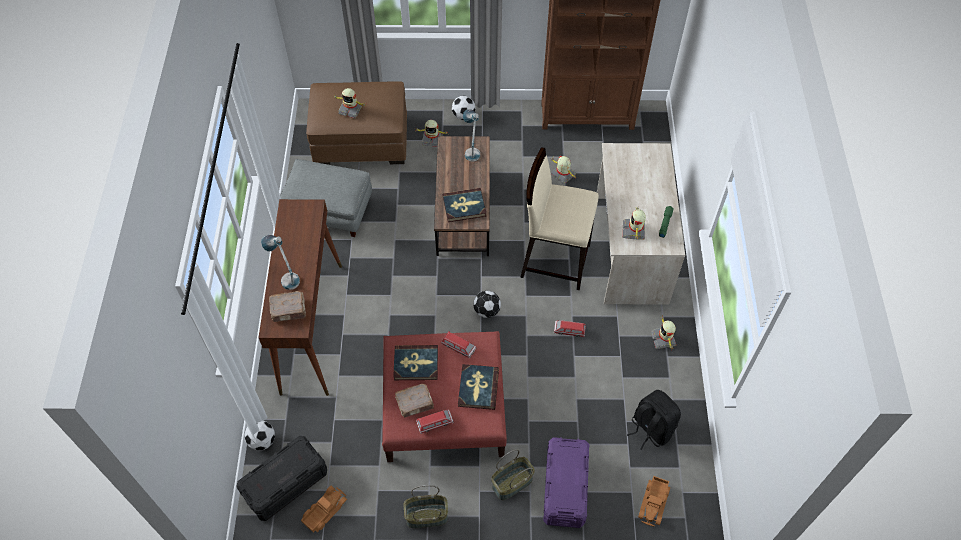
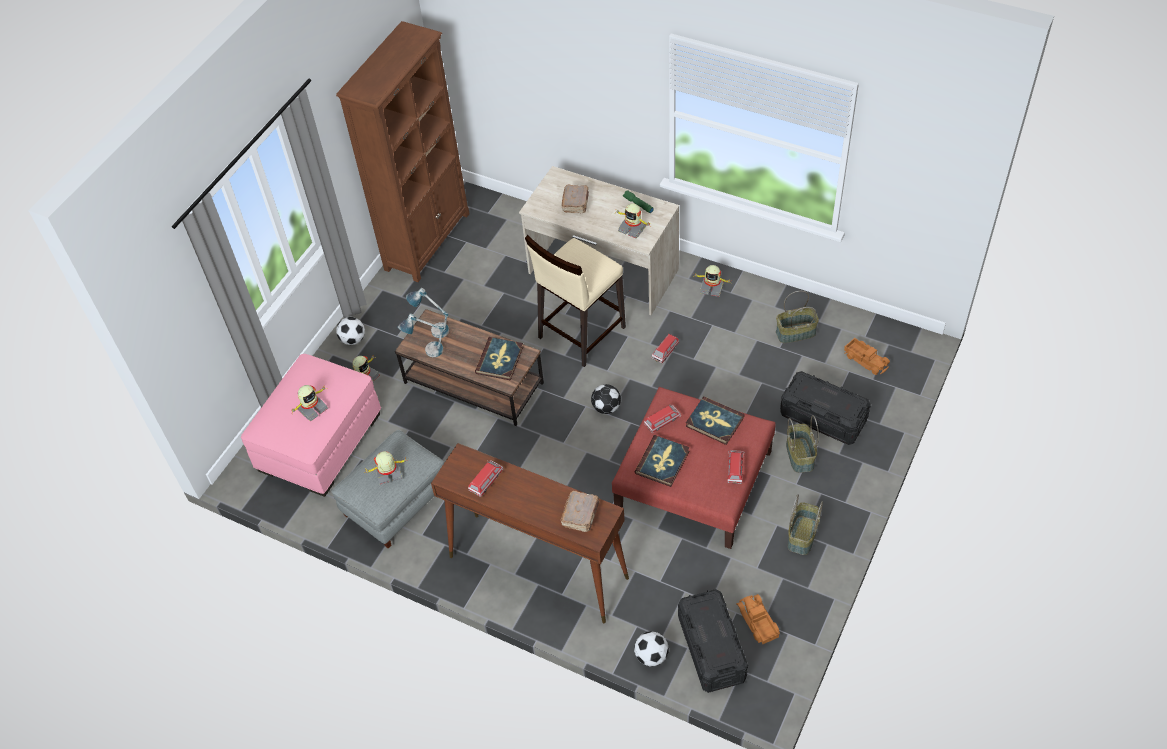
camera: 60 degrees left, 5 degrees down
(286, 276) = (536, 505): table lamp -> table lamp (426, 352)
(295, 233) = (486, 481): none -> toy car
(362, 140) = (320, 441): brown ottoman -> pink ottoman
(415, 403) = (705, 478): brown book -> brown book (576, 203)
(563, 175) = (485, 288): toy robot -> toy robot (388, 473)
(565, 488) = (823, 417): purple storage box -> black storage box
(650, 429) = (795, 333): black backpack -> basket

